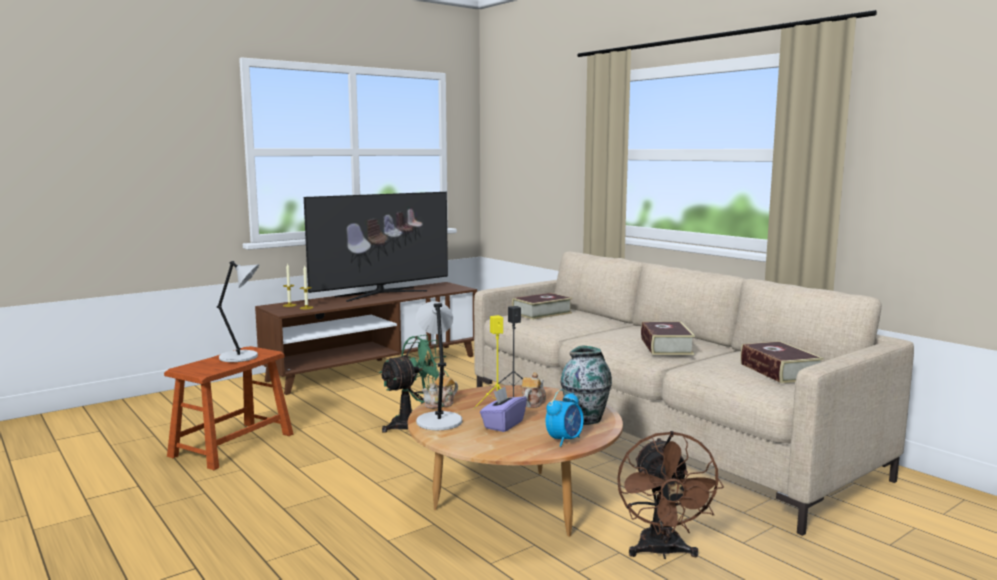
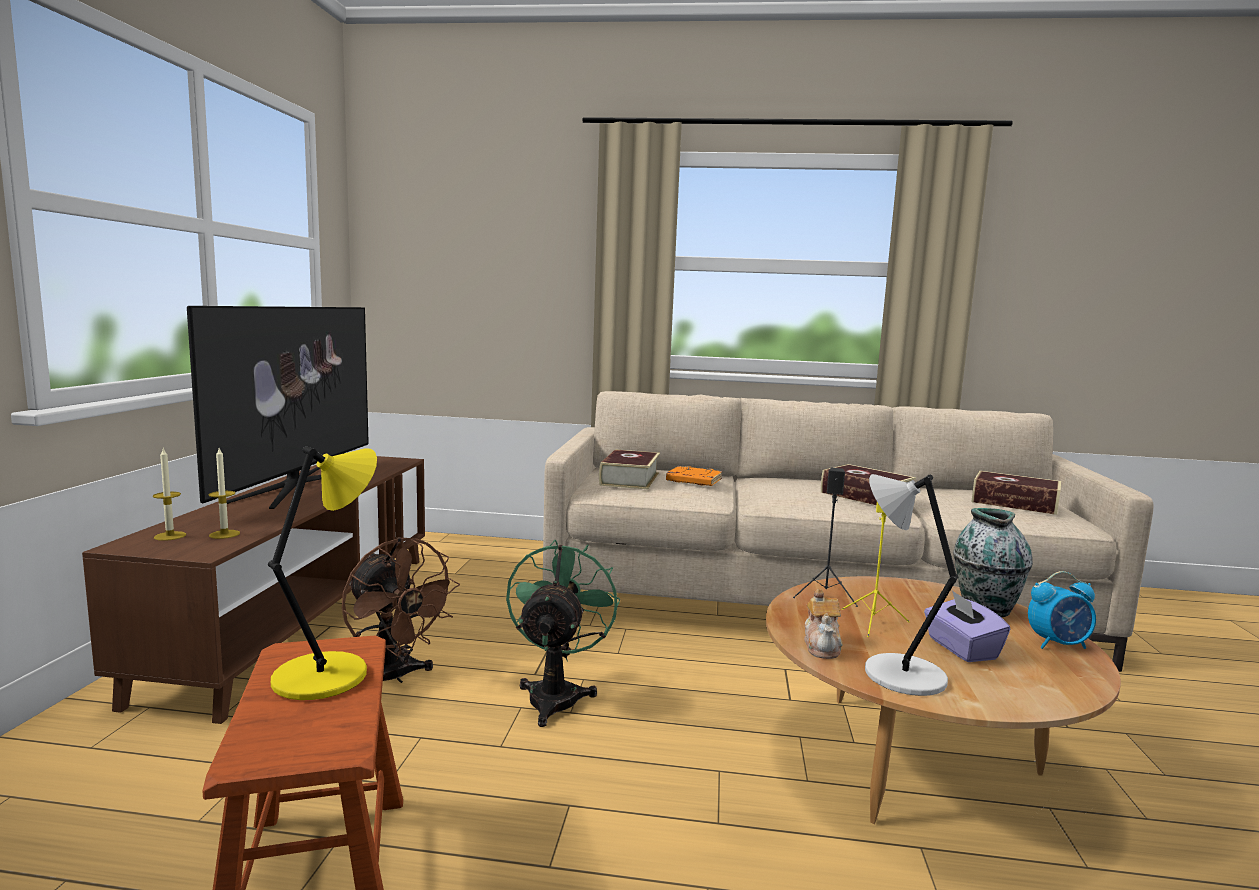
camera: 45 degrees left, 0 degrees up
(241, 357) = (325, 675): grey table lamp -> yellow table lamp
(533, 403) = (889, 605): teapot -> none
(565, 440) = (1058, 644): alarm clock -> alarm clock turned 90 degrees clockwise
(578, 320) = (693, 481): none -> orange book
(662, 552) = (1121, 747): brown fan -> brown fan (394, 677)

